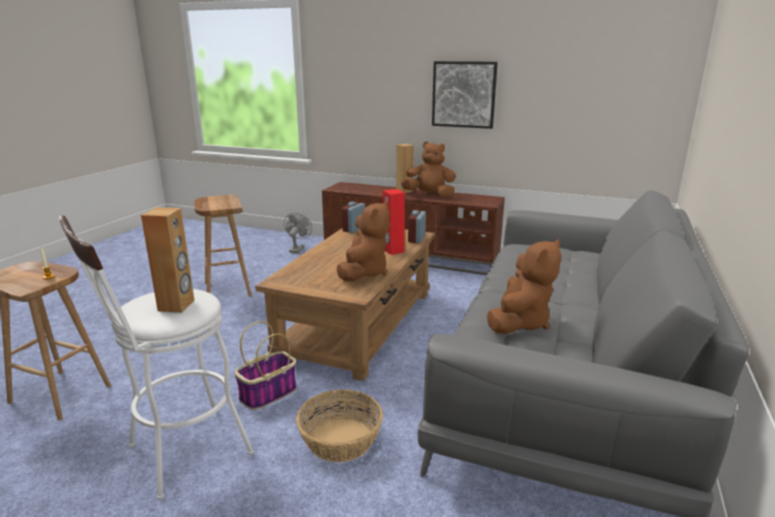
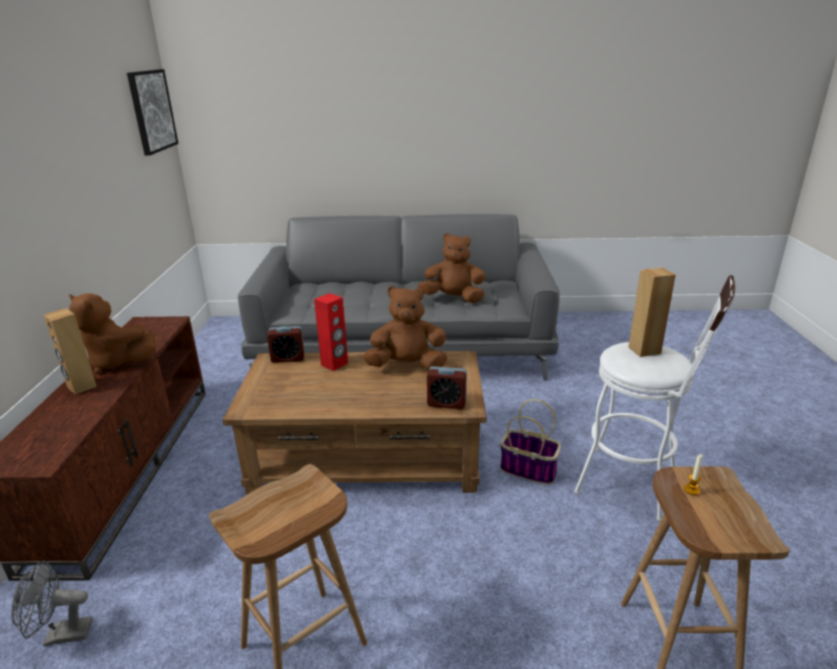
camera: 110 degrees left, 5 degrees up
(340, 440) = (546, 415): basket -> none
(354, 229) = (258, 407): alarm clock -> alarm clock (446, 403)
(429, 195) = (117, 362): brown plush toy -> brown plush toy turned 60 degrees counterclockwise
(464, 94) = (57, 204): picture -> picture (152, 111)

